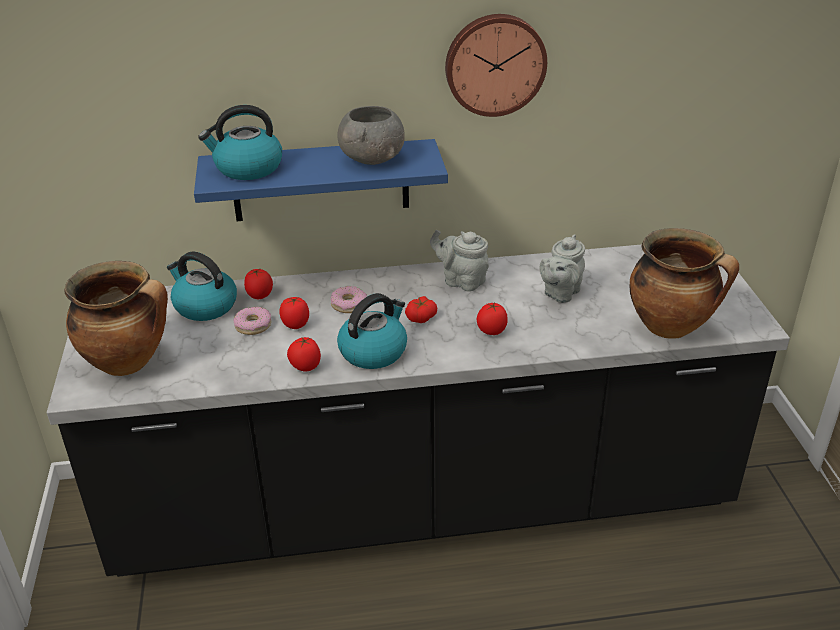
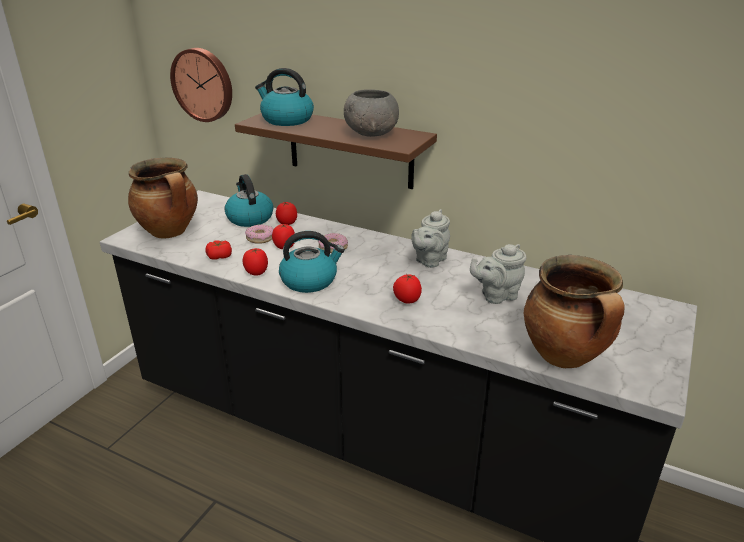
camera: 35 degrees right, 5 degrees down
(320, 180) = (350, 148): blue shelf -> brown shelf
(421, 317) = (369, 272): tomato -> tomato (219, 256)
(461, 281) = (429, 260): grey teapot -> grey teapot turned 120 degrees counterclockwise
(494, 64) = (492, 75): wall clock -> wall clock (203, 84)

